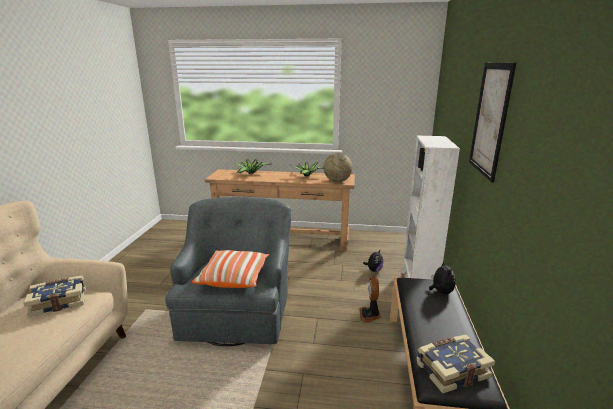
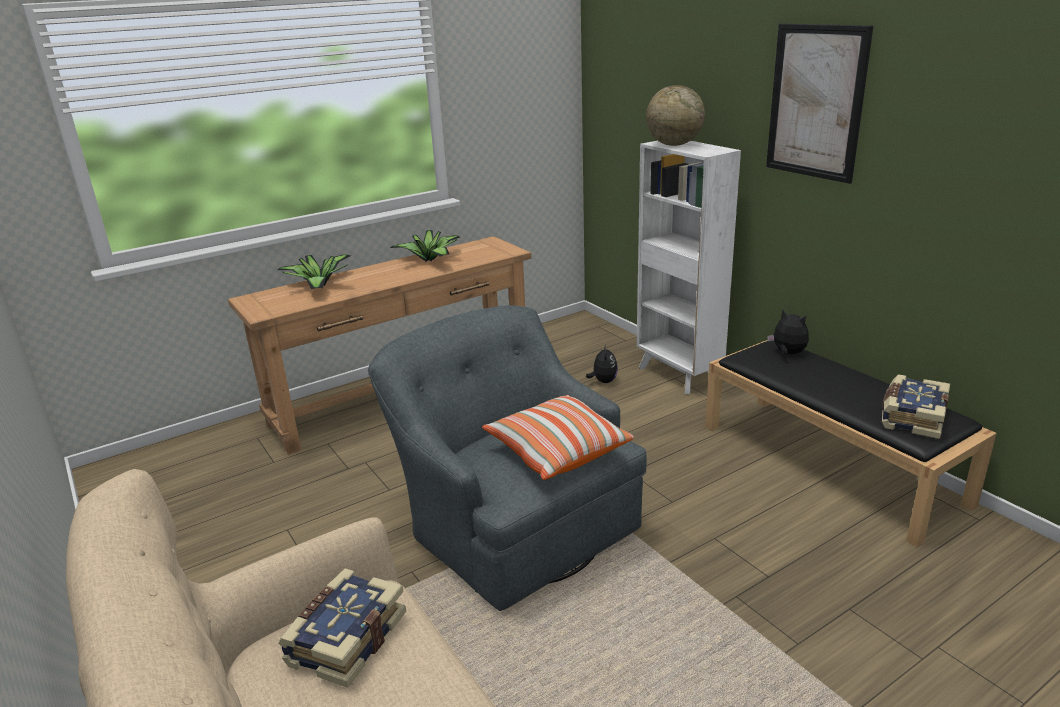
camera: 40 degrees left, 5 degrees up
(337, 181) = (494, 253): globe -> globe (674, 145)
(370, 315) = (681, 435): fan -> none

